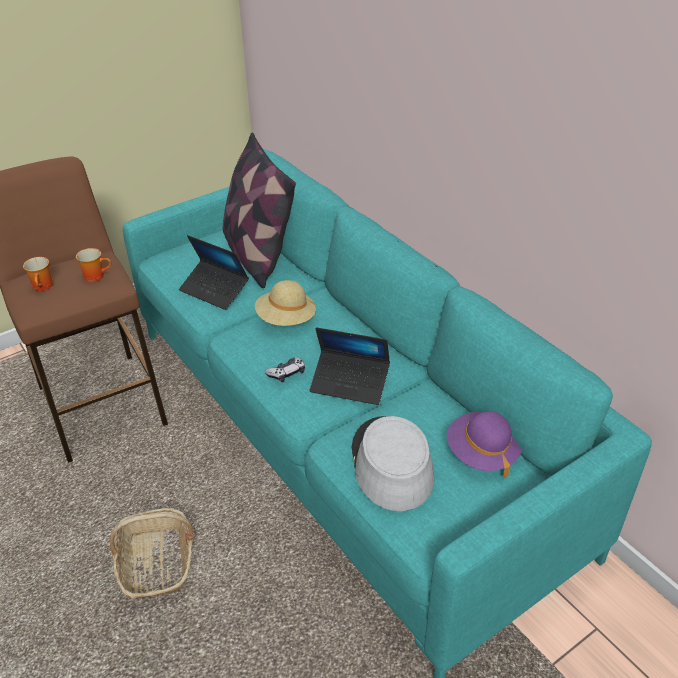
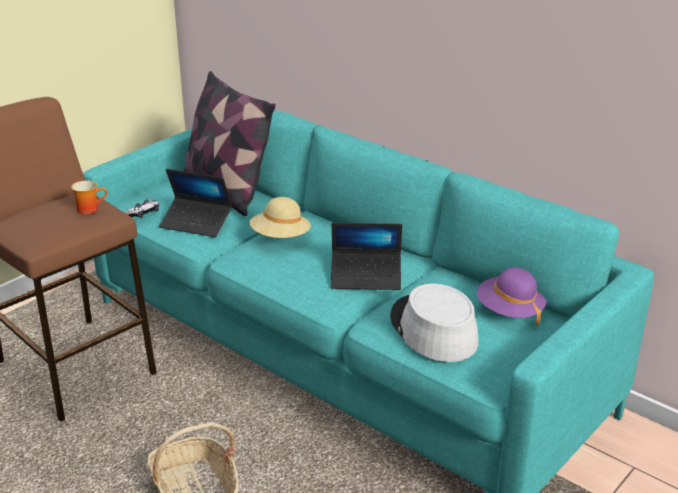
camera: 15 degrees left, 10 degrees down
(44, 286) = (39, 222): mug -> none
(287, 373) = (302, 277): game controller -> game controller (143, 214)

